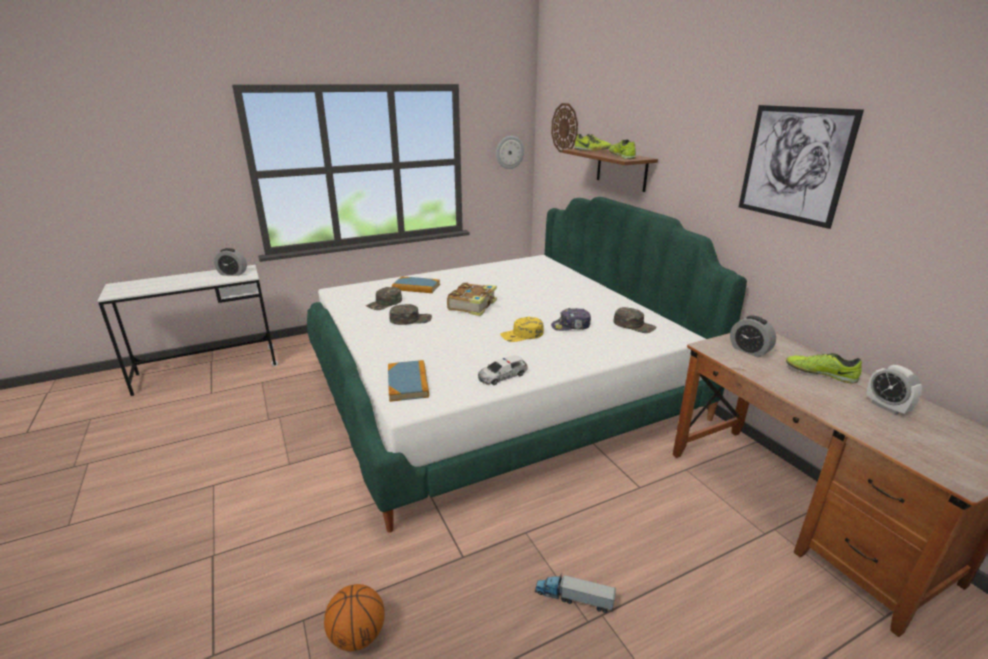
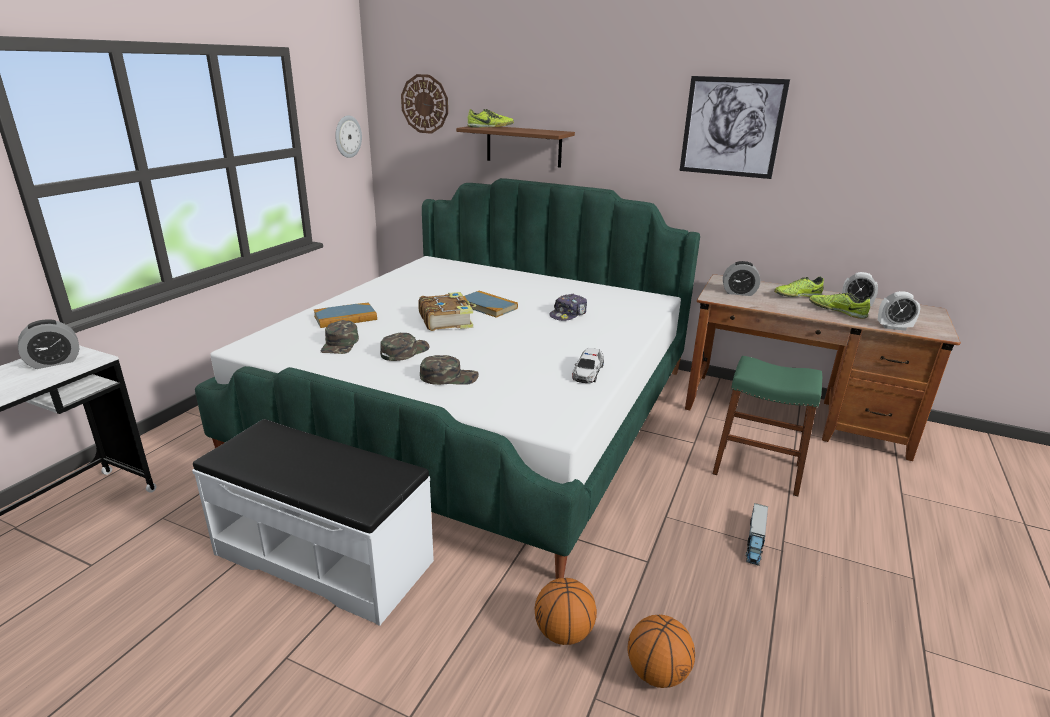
camera: 40 degrees left, 0 degrees up
(295, 440) = (324, 556): none -> white bench
(343, 566) = (563, 633): none -> basketball
(408, 383) = (518, 409): book -> book (487, 306)
(522, 335) = (541, 333): yellow cap -> none
(573, 598) = (755, 541): toy truck -> toy truck turned 45 degrees counterclockwise
(621, 156) = (539, 131): shoe -> shoe (837, 311)
(634, 325) = (613, 300): green cap -> green cap (449, 377)
(670, 541) = (757, 469): none -> green stool
(893, 448) = (893, 327): none -> alarm clock

